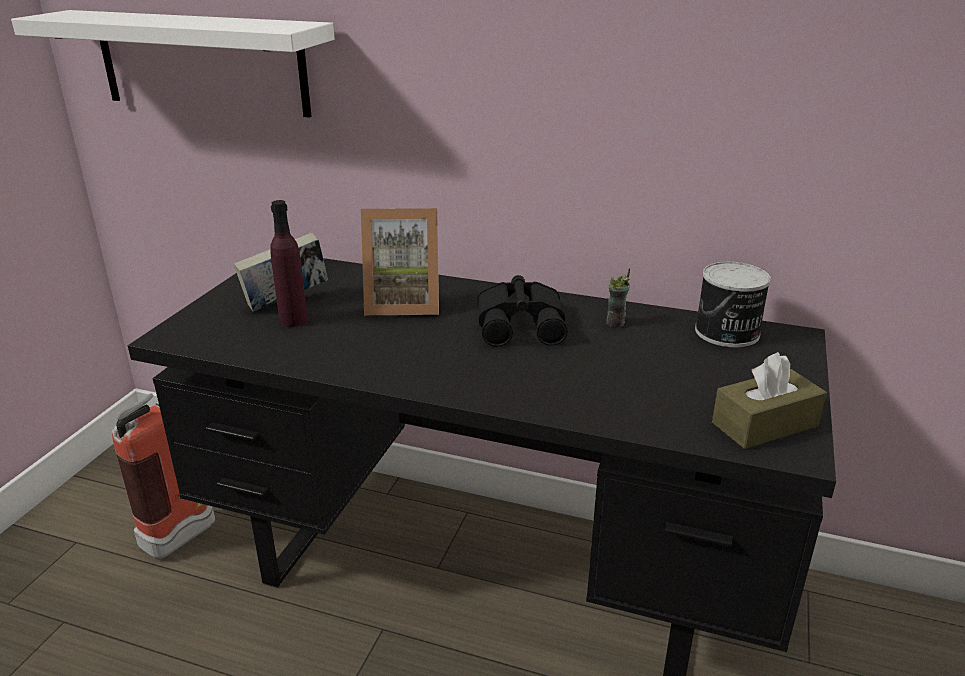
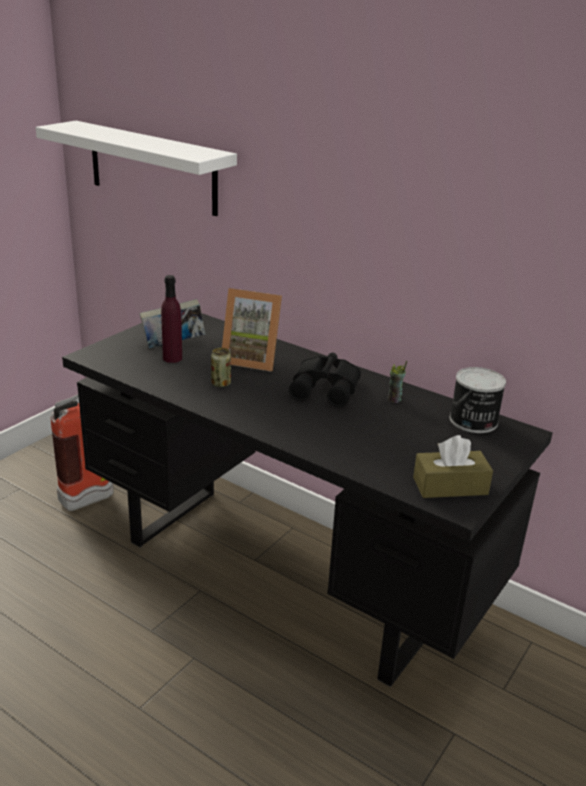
camera: 15 degrees right, 0 degrees up
(379, 343) = (221, 384): none -> can

